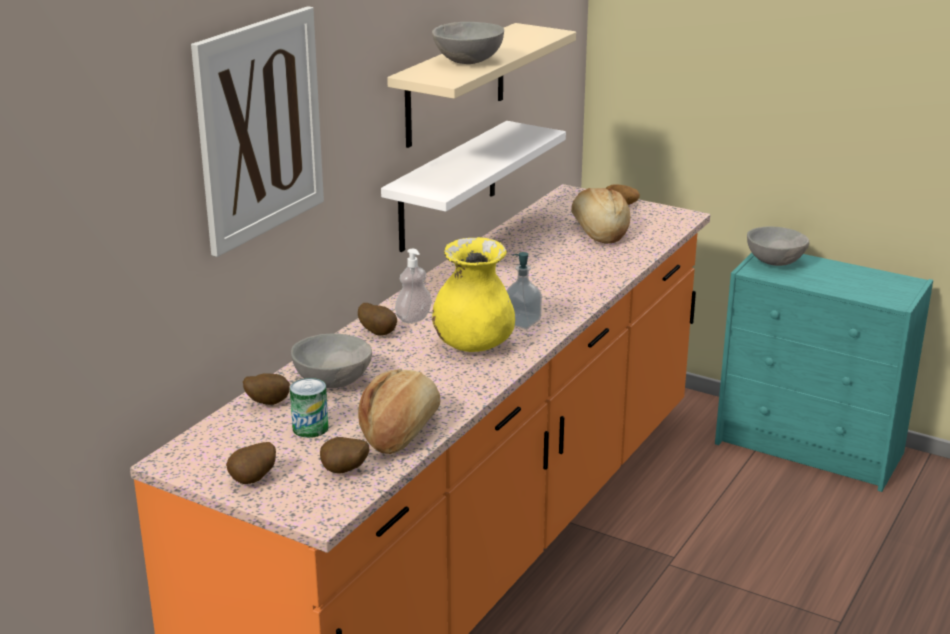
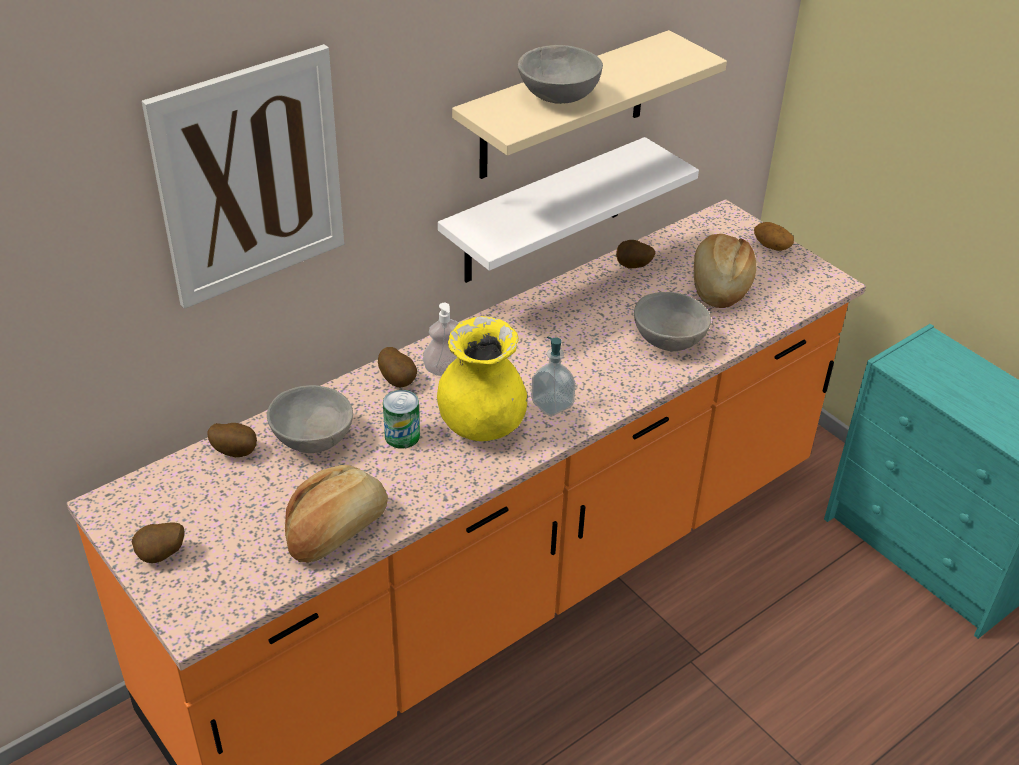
camera: 20 degrees right, 15 degrees up
(310, 428) = (254, 499): can -> can (402, 436)
(344, 472) = (249, 571): potato -> potato (632, 267)
(774, 262) = (928, 357): grey bowl -> grey bowl (668, 340)

